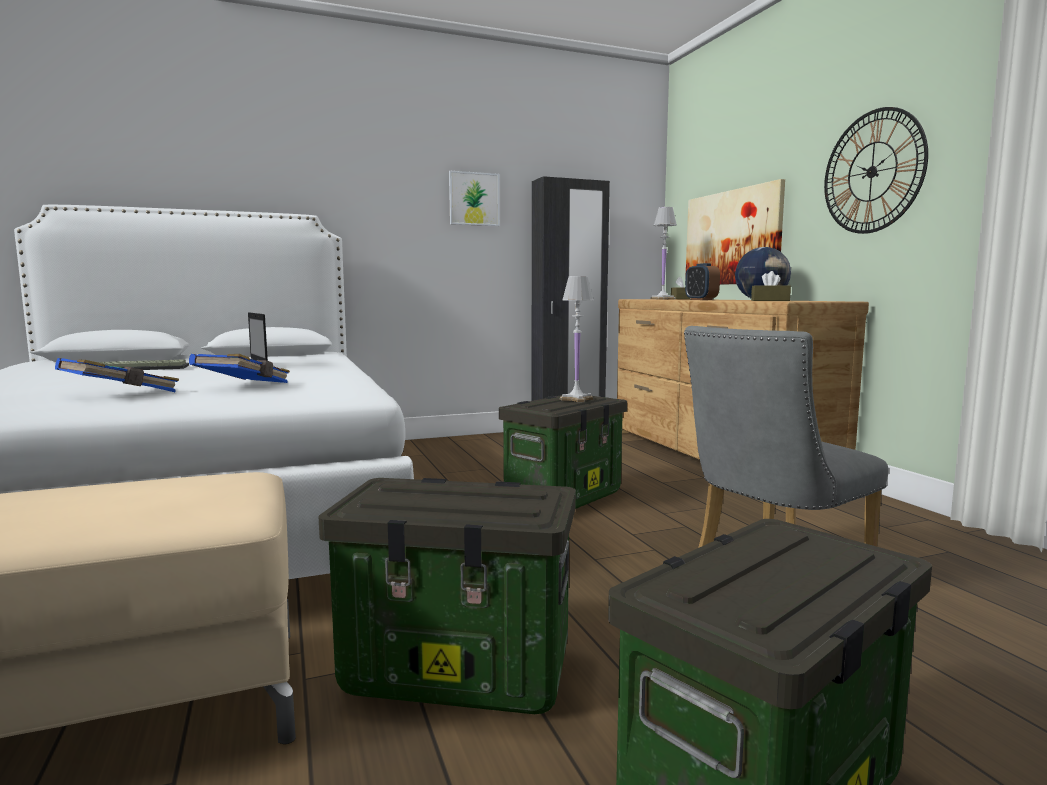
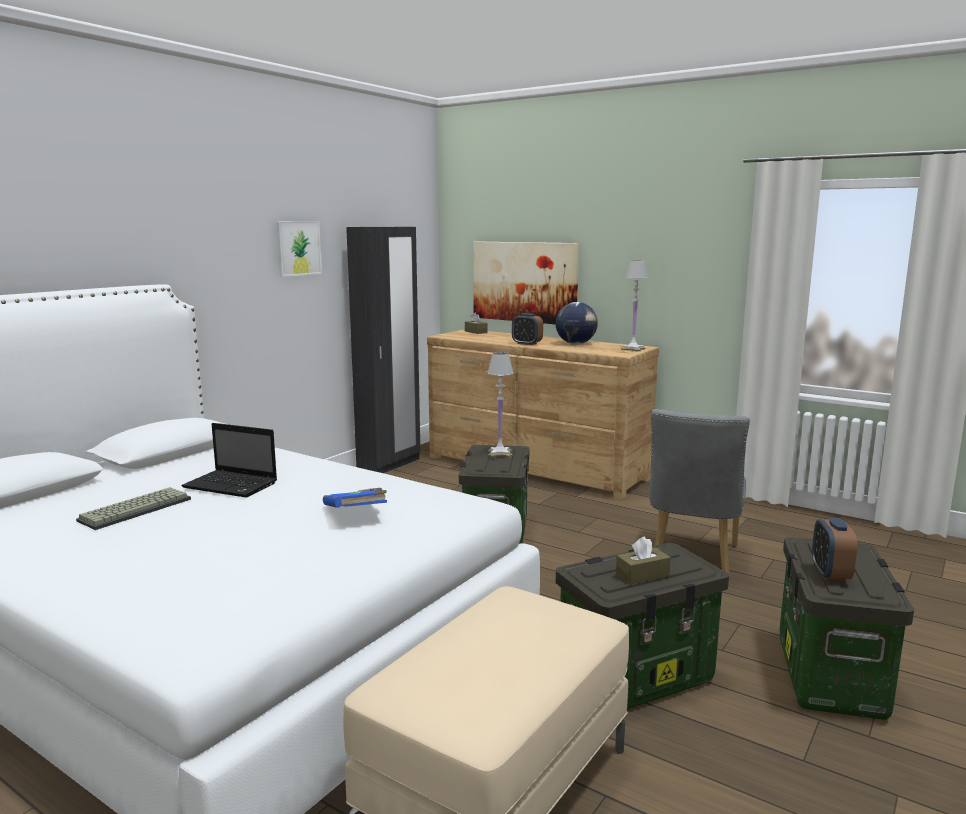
camera: 35 degrees left, 5 degrees up
(121, 395) = (297, 551): blue book -> none
(662, 299) = (475, 337): white table lamp -> white table lamp (633, 349)
(727, 570) = (830, 573): none -> alarm clock
(770, 300) = (595, 348): brown tissue box -> brown tissue box (642, 575)
(872, 172) = (657, 253): wall clock -> none

